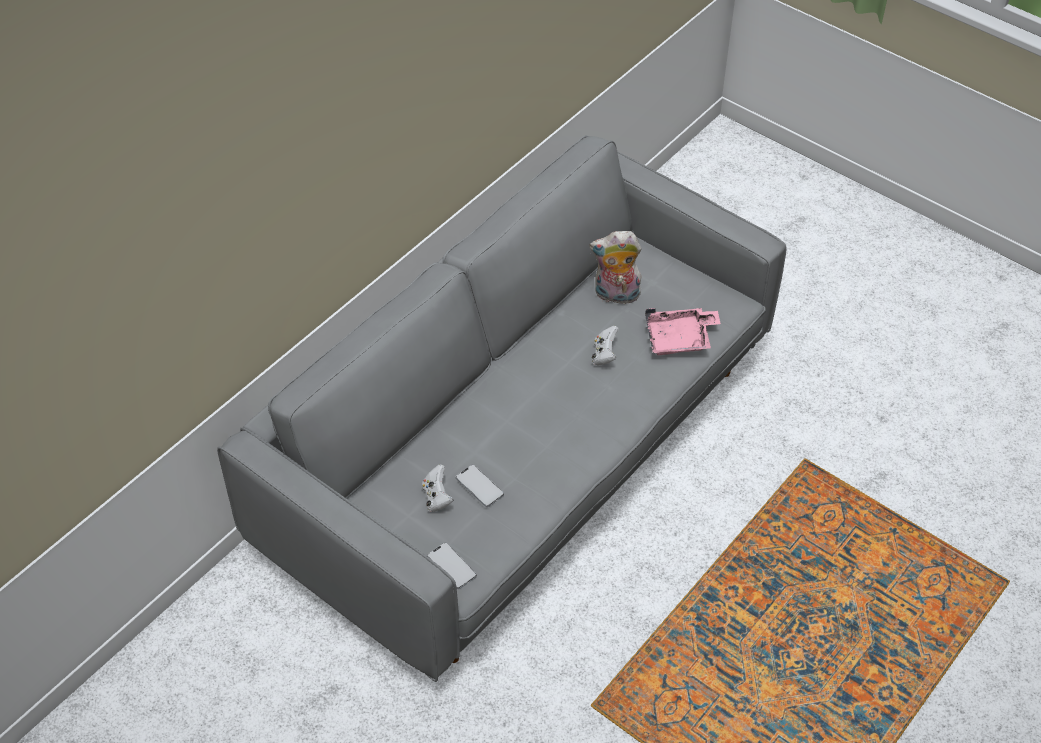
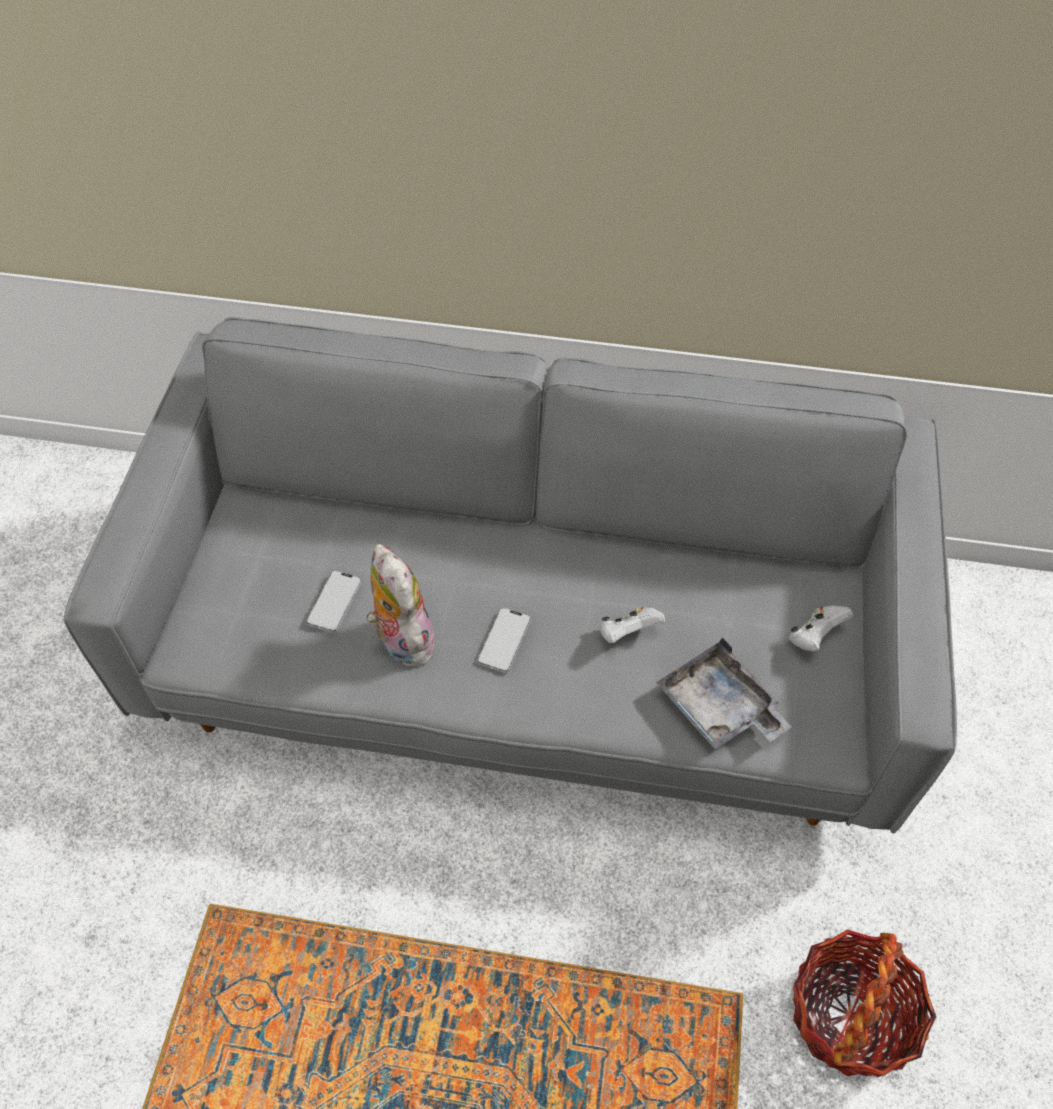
camera: 60 degrees right, 5 degrees up
(437, 497) = (296, 569): white game controller -> white game controller (814, 636)
(452, 566) = (202, 631): phone -> phone (504, 641)
(615, 296) = (739, 599): plush toy -> plush toy (401, 639)
(679, 339) = (719, 707): pink tray -> grey tray
(841, 419) = (849, 1014): none -> basket

